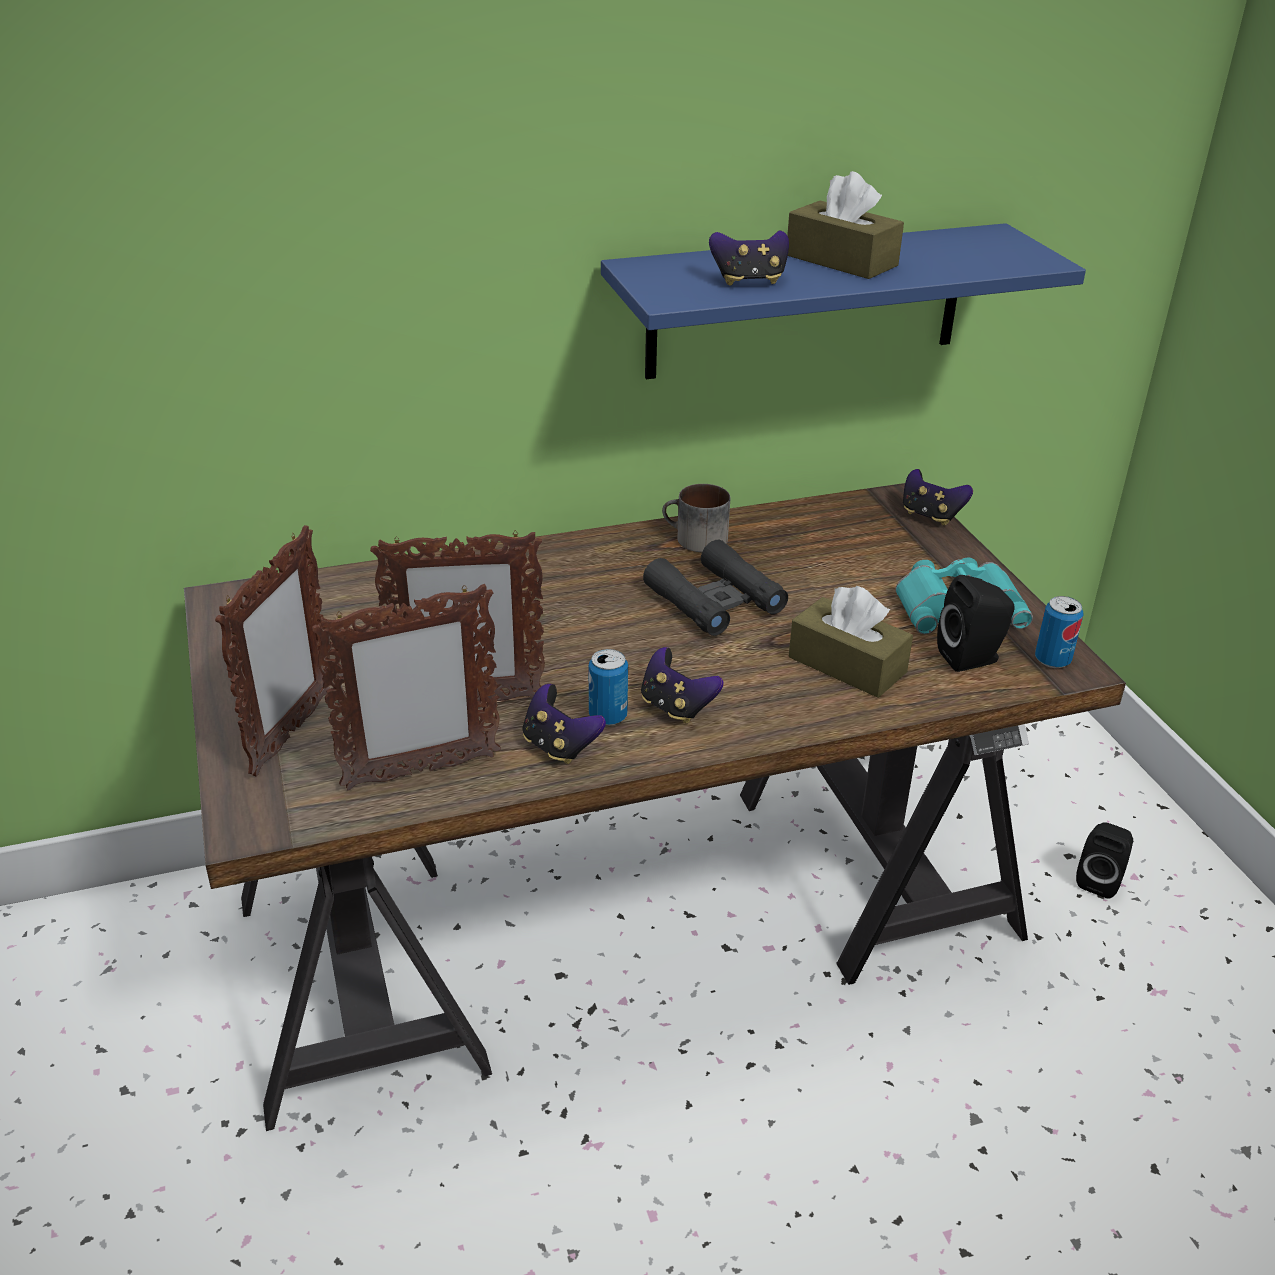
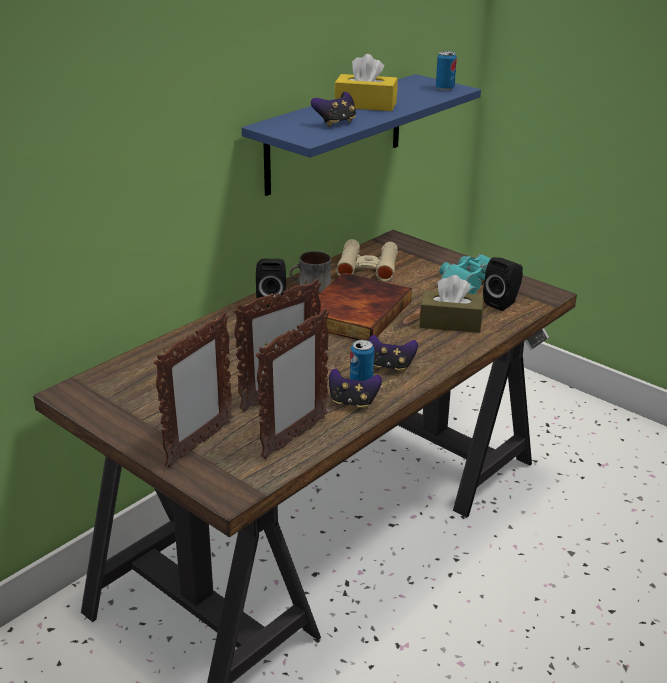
camera: 30 degrees left, 5 degrees down
(292, 733) = (199, 444): picture frame -> picture frame turned 45 degrees clockwise
(715, 600) = (354, 312): black binoculars -> book
(812, 533) = (367, 267): none -> beige binoculars
(841, 260) = (365, 105): brown tissue box -> yellow tissue box
(930, 516) = (417, 244): game controller -> none
(1052, 660) = (537, 293): can -> can (445, 88)
(1099, 880) = (542, 424): black speaker -> black speaker (272, 301)

